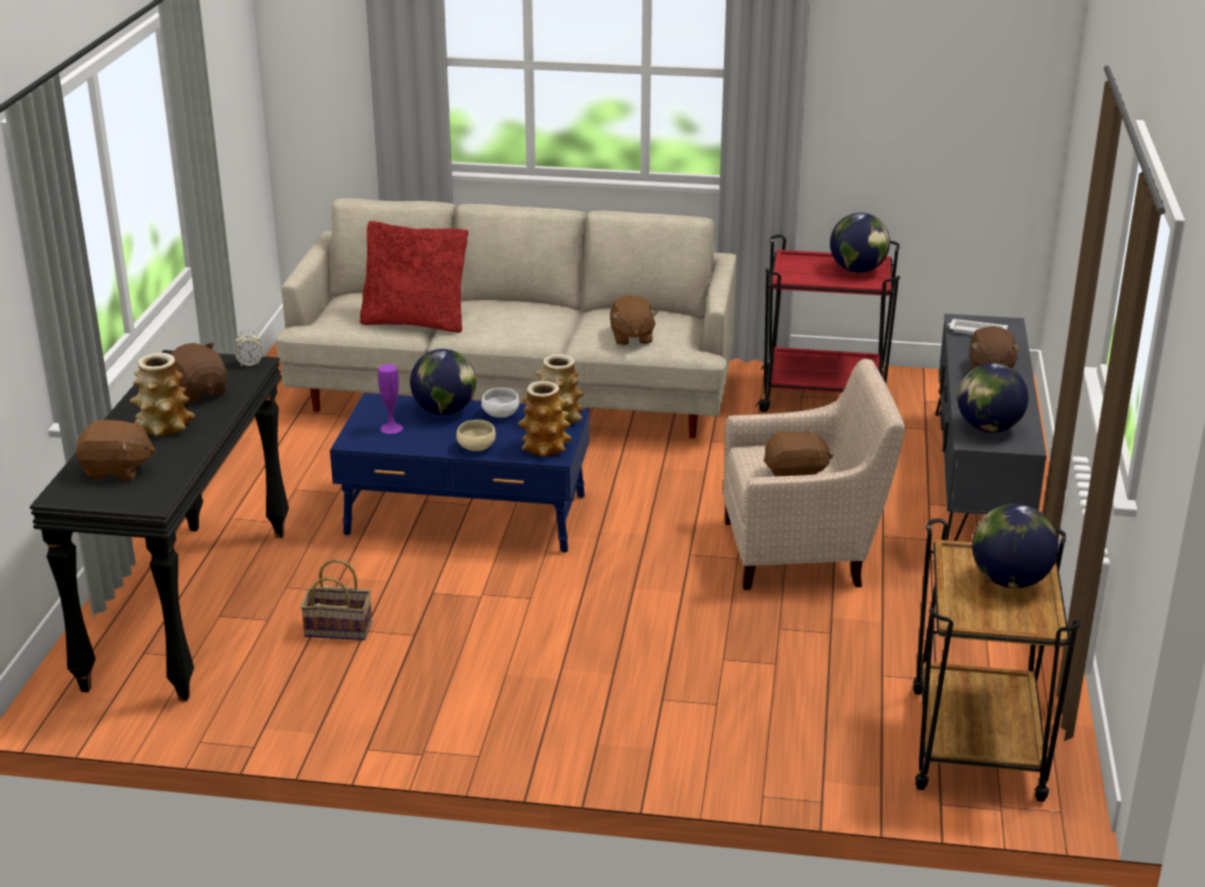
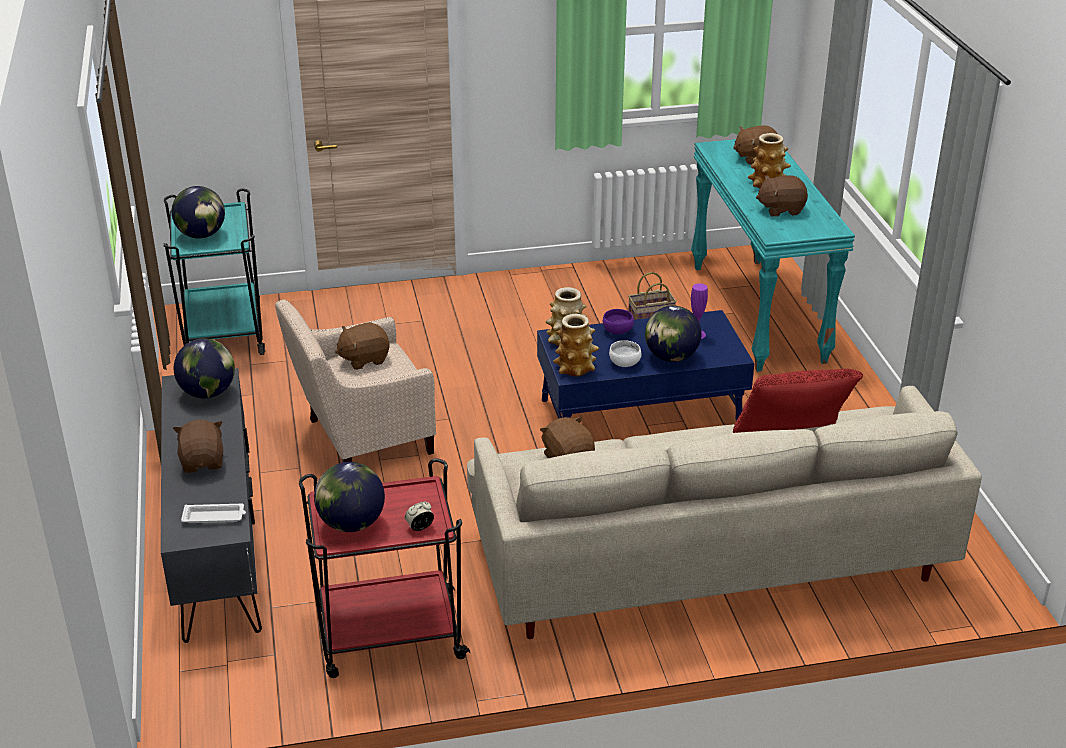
camera: 160 degrees right, 5 degrees up
(188, 607) = (759, 313): black console table -> turquoise console table
(199, 391) = (781, 209): brown plush toy -> brown plush toy turned 135 degrees clockwise
(250, 363) = (777, 234): alarm clock -> alarm clock (420, 527)
(476, 448) = (617, 330): beige bowl -> purple bowl
(976, 746) = (224, 331): brown cart -> turquoise cart

